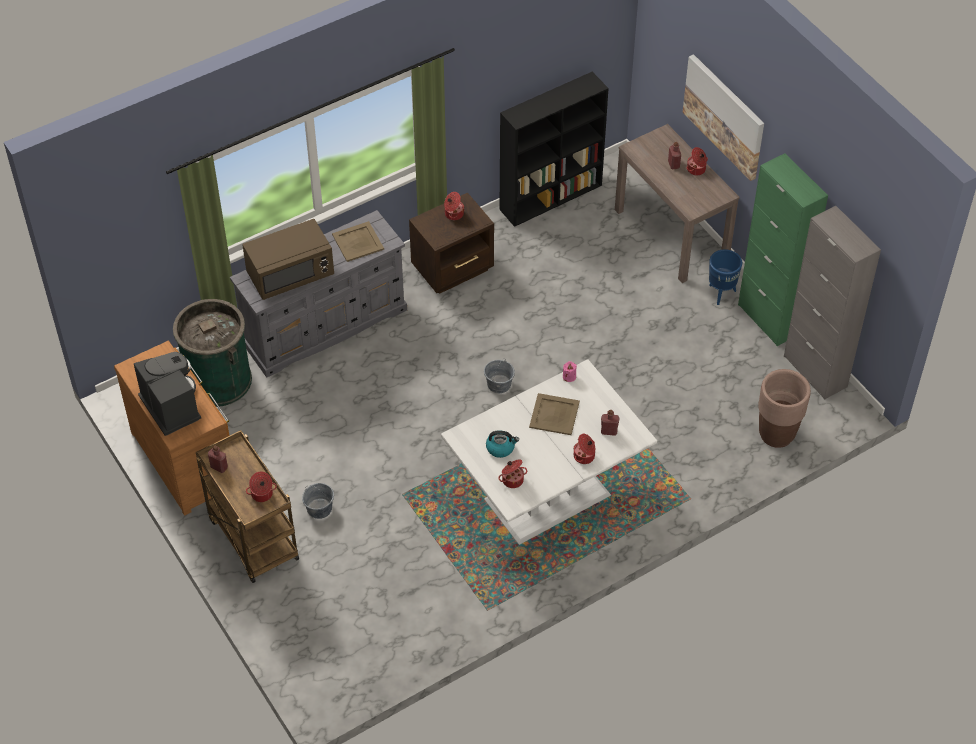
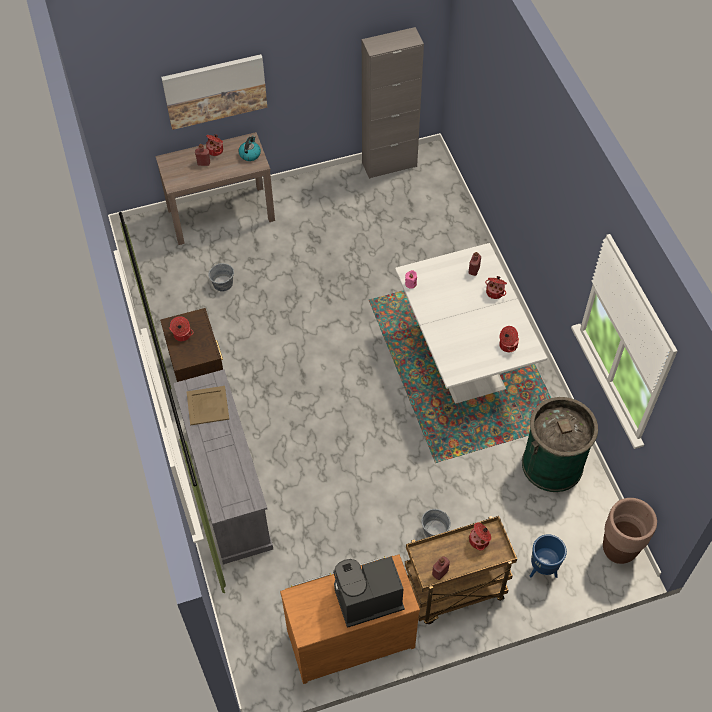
camera: 75 degrees left, 5 degrees up
(218, 380) = (263, 592): green trash can -> green trash can (552, 464)
(290, 274) = (228, 469): brown microwave -> none
(499, 384) = (338, 367): grey bucket -> grey bucket (222, 283)
(501, 448) = (473, 346): kettle -> kettle (250, 154)
(551, 196) = (145, 284): black bookcase -> none
(555, 414) = (447, 302): beige tray -> none
(720, 293) = (294, 200): blue planter -> blue planter (543, 570)
(768, 319) = (330, 178): green cabinet -> none
(776, 434) = (441, 202): brown planter -> brown planter (619, 549)

